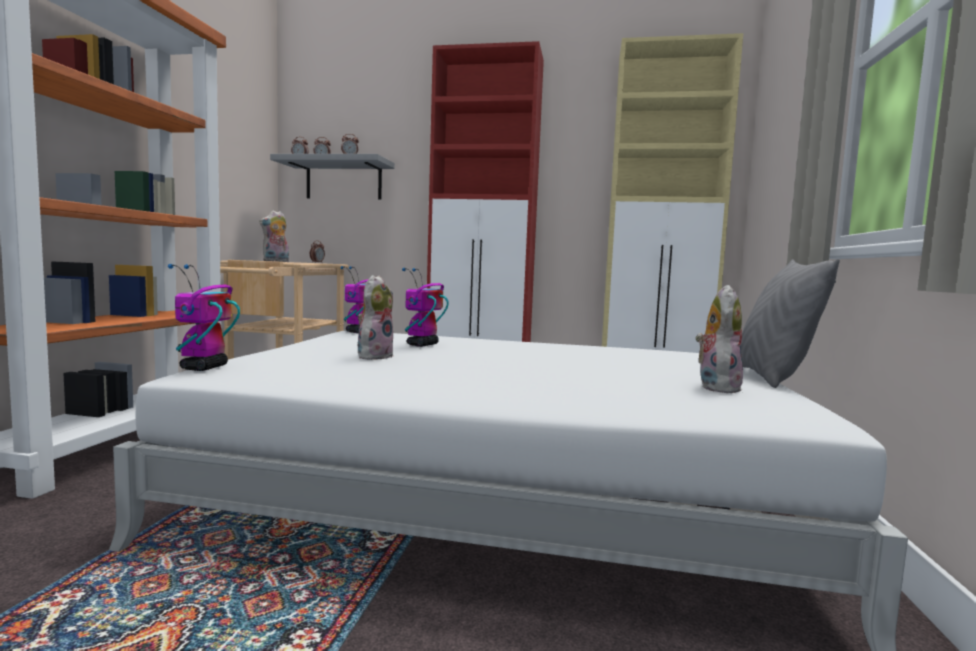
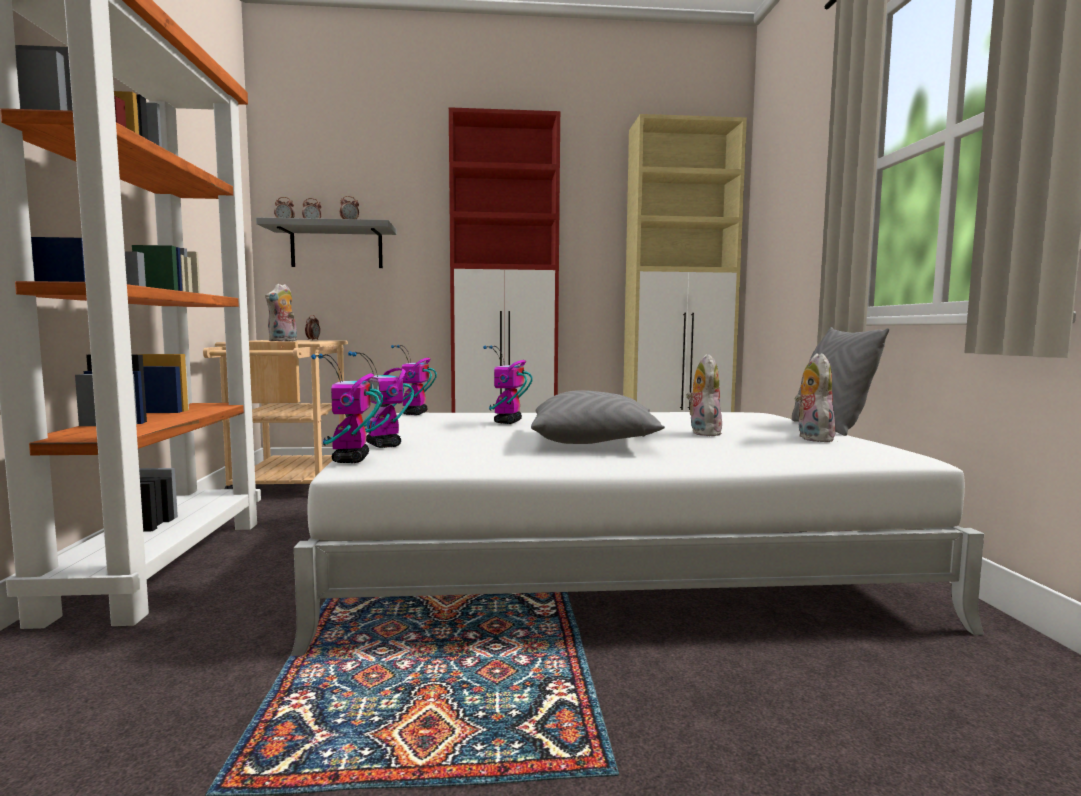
camera: 15 degrees left, 0 degrees up
(264, 357) = (383, 445): none -> toy robot
(374, 356) = (485, 436): plush toy -> plush toy (702, 433)
(469, 370) = (594, 441): none -> grey pillow

